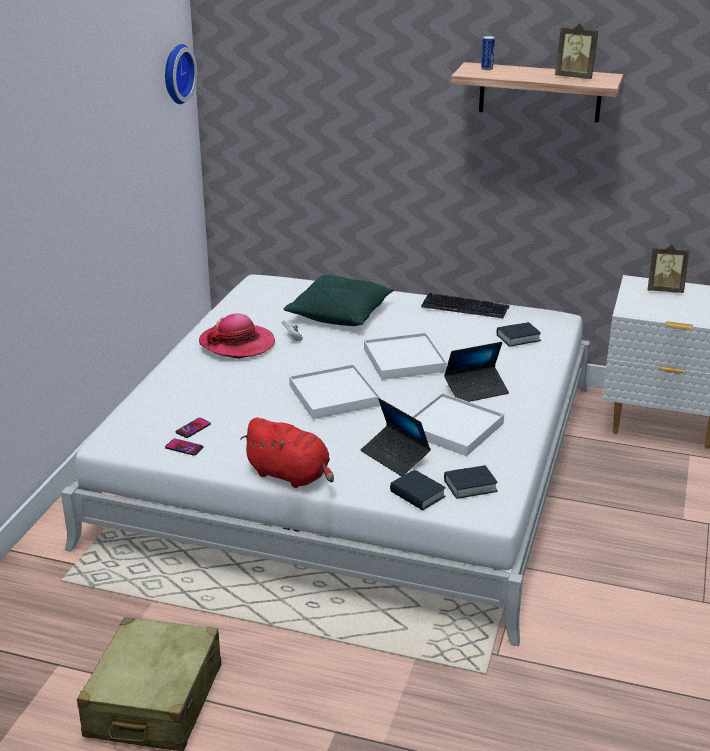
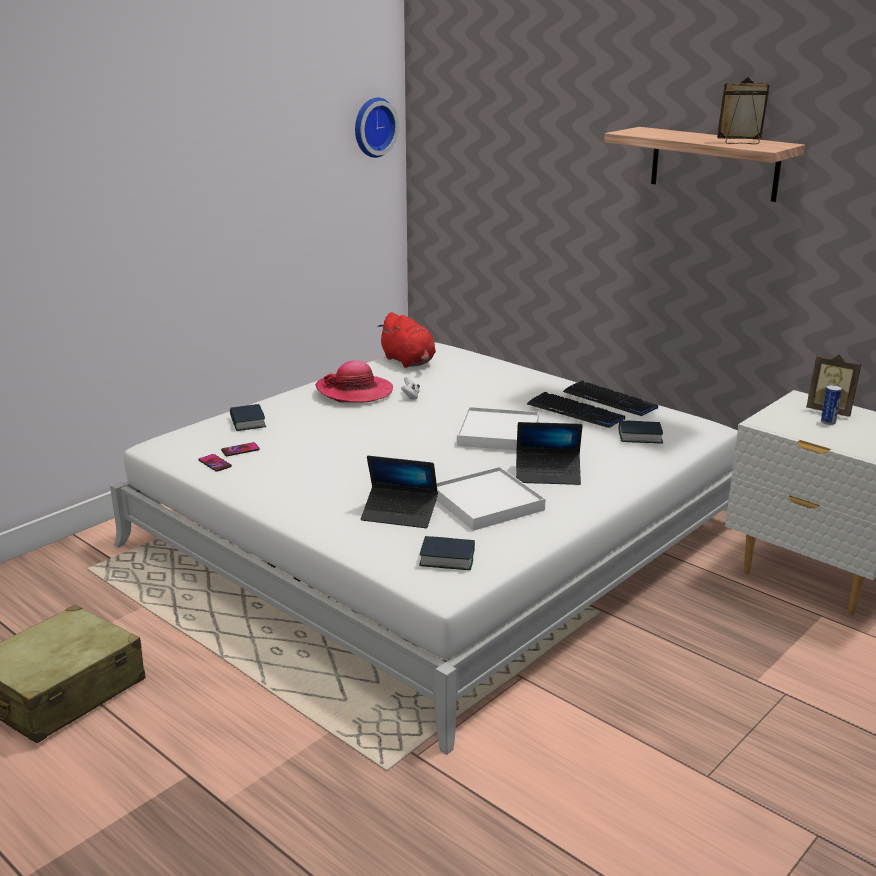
camera: 25 degrees right, 5 degrees down
(291, 475) = (282, 507): red plush toy -> red plush toy (409, 362)
(333, 395) = (395, 449): white tray -> none
(340, 314) = (479, 385): green pillow -> none
(395, 456) = (399, 514): laptop -> laptop turned 60 degrees counterclockwise
(417, 495) = (384, 553): book -> book (247, 422)
(448, 325) = (575, 412): none -> keyboard
(487, 68) = (653, 131): can -> can (828, 422)
(575, 77) = (740, 142): picture frame -> picture frame turned 135 degrees clockwise

